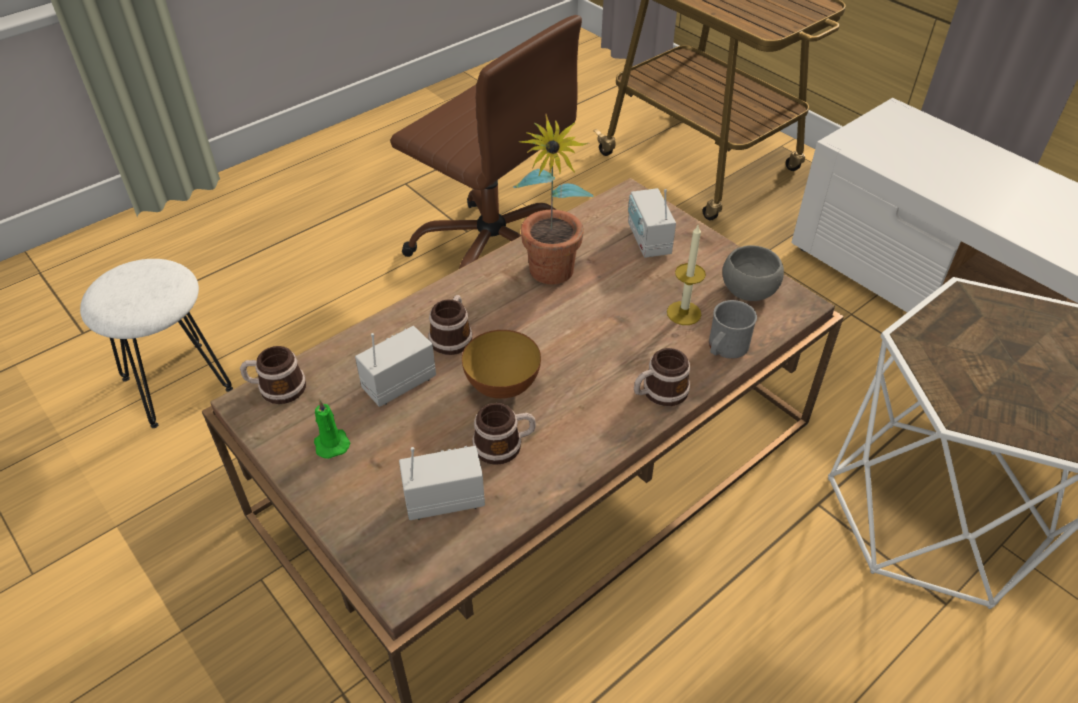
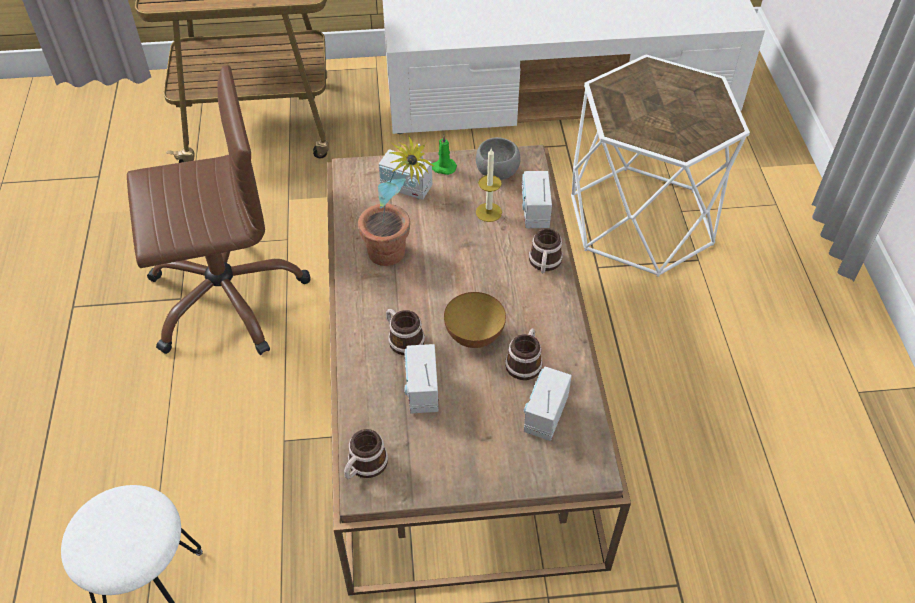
camera: 55 degrees left, 5 degrees up
(331, 443) = (446, 455): green candle -> green candle (443, 167)
(725, 348) = (534, 212): grey mug -> radio

